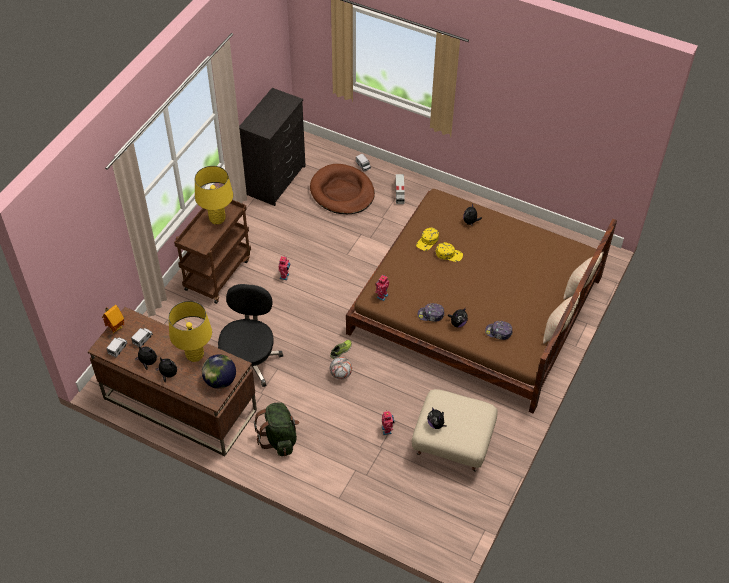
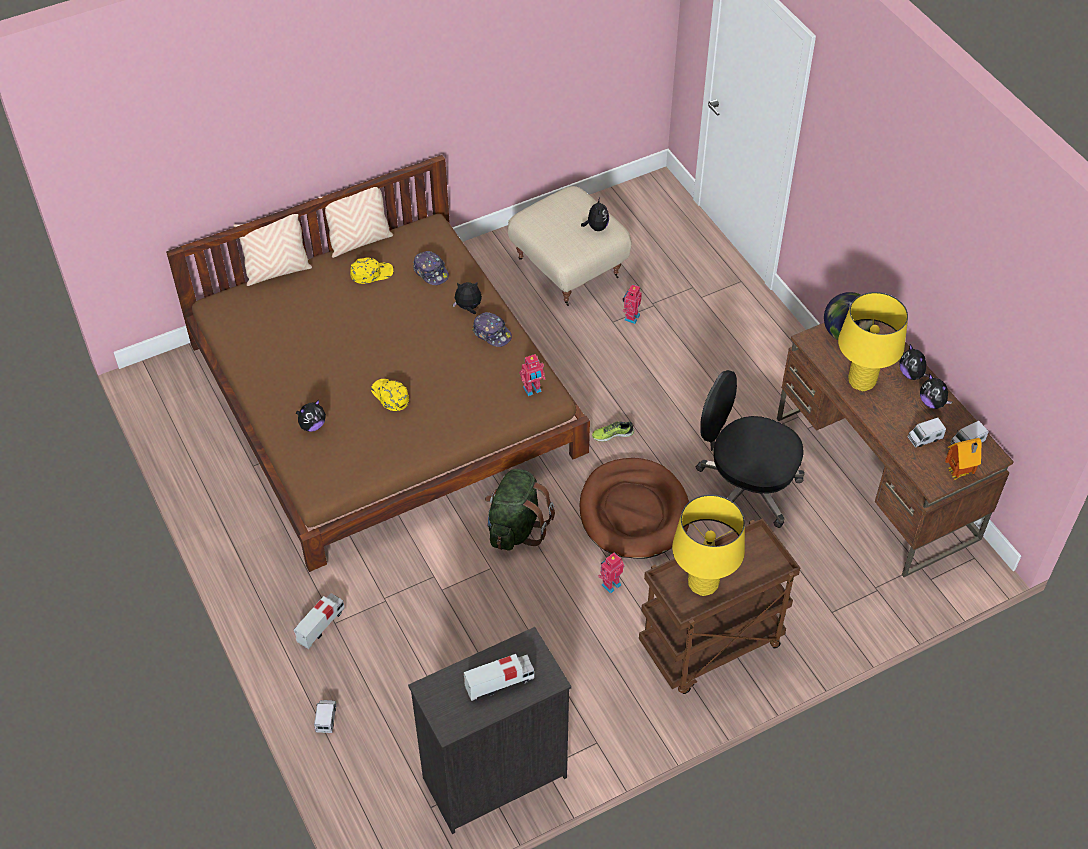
camera: 145 degrees left, 0 degrees up
(249, 360) = (745, 487): black office chair -> black office chair turned 75 degrees clockwise
(267, 115) = (500, 683): none -> toy truck
(279, 438) = (768, 373): green backpack -> green backpack (516, 528)
(341, 374) = (636, 406): football -> none
(342, 192) = (405, 685): brown dog bed -> brown dog bed (634, 512)
(427, 241) = (399, 430): yellow cap -> yellow cap (372, 273)

